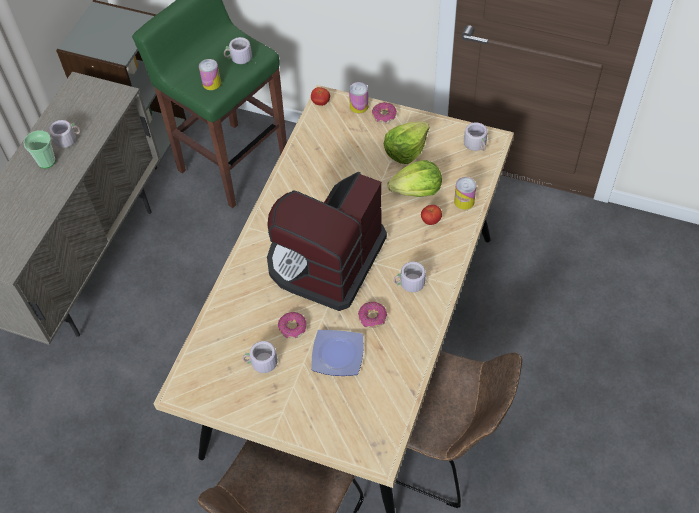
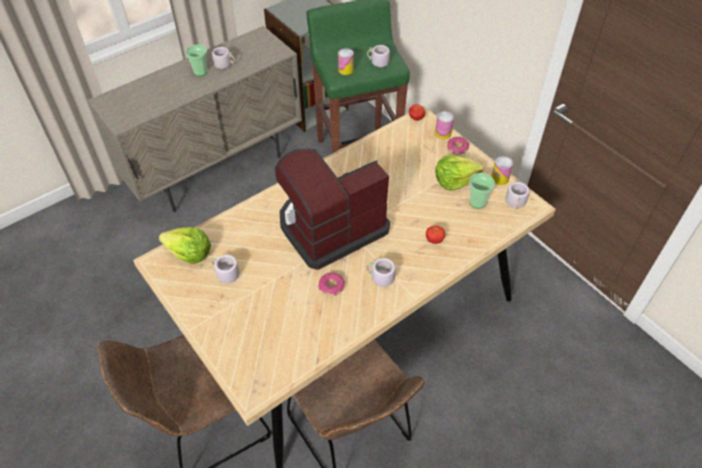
camera: 30 degrees right, 5 degrees down
(292, 328) = (267, 262): donut -> none
(338, 354) = (285, 299): plate -> none
(417, 190) = (441, 213): lettuce -> lettuce (189, 253)
(442, 162) = (477, 202): none -> cup
(464, 201) = (472, 239): can -> can (499, 178)

